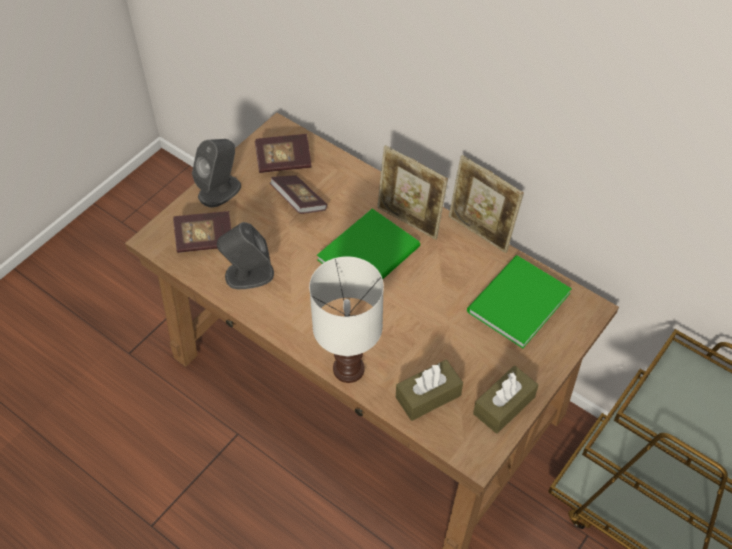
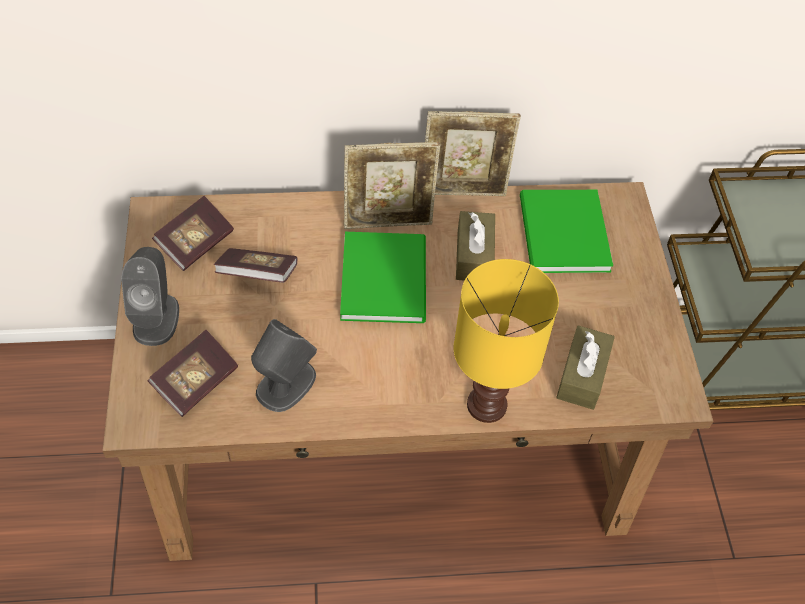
camera: 45 degrees left, 0 degrees up
(350, 369) = (488, 404): white table lamp -> yellow table lamp
(504, 405) = (650, 334): brown tissue box -> brown tissue box (474, 255)

